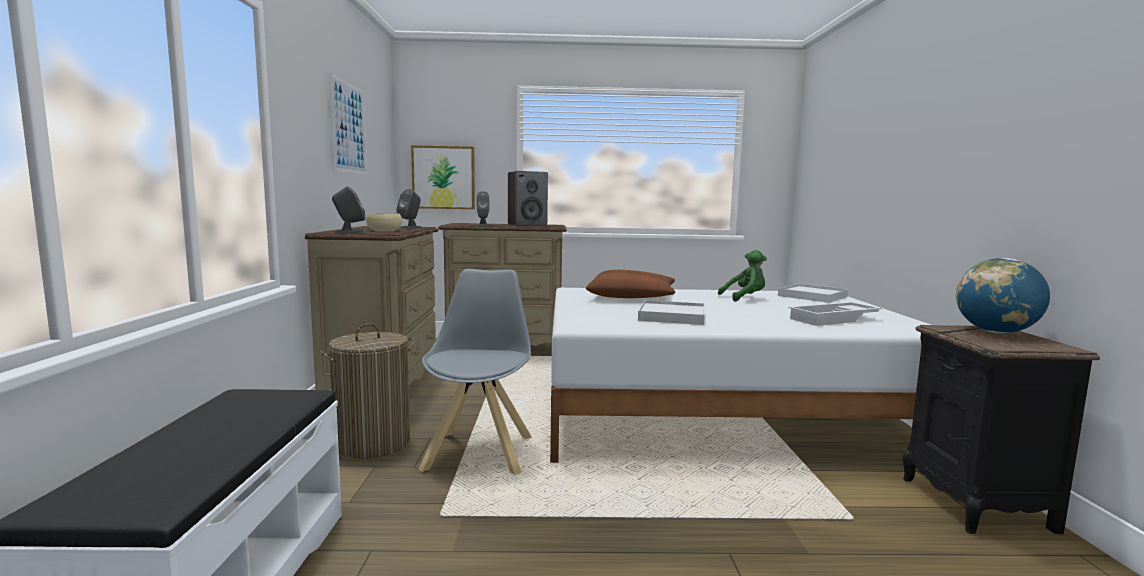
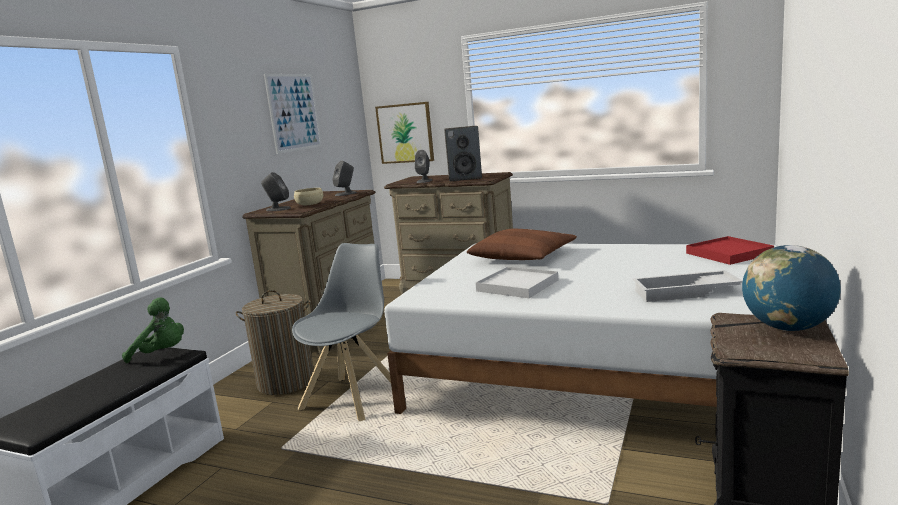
camera: 25 degrees right, 5 degrees up
(745, 298) = (640, 257): green plush toy -> green plush toy (162, 354)
(812, 296) = (728, 253): white tray -> red tray

